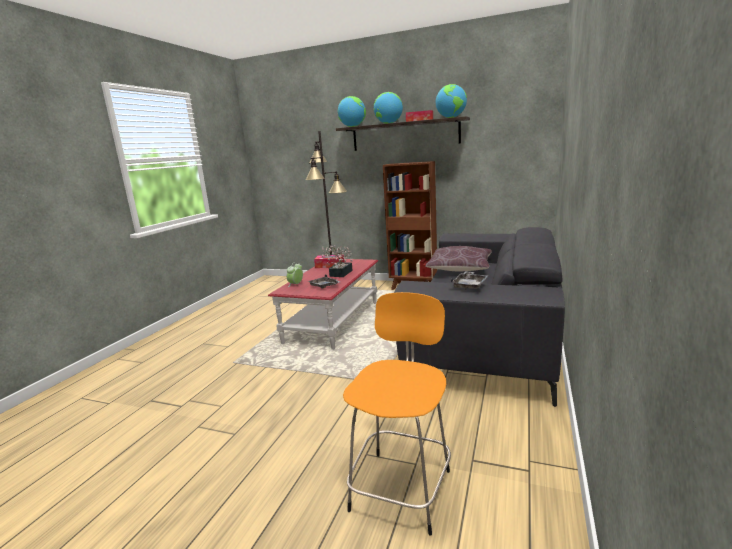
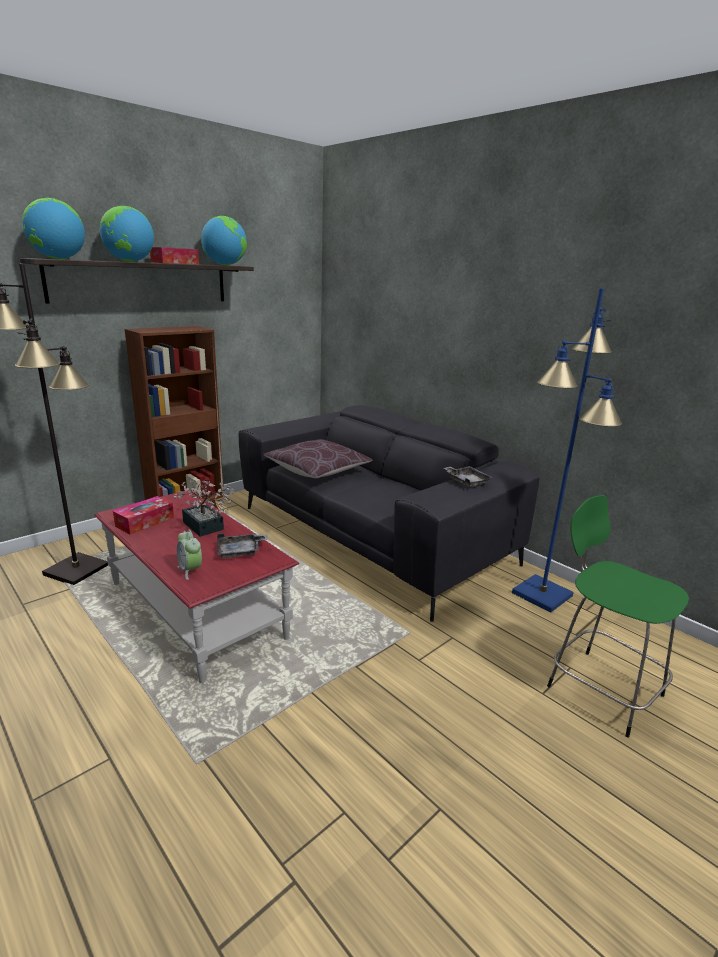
camera: 65 degrees left, 5 degrees up
(402, 487) = (601, 688): orange stool -> green stool
(518, 428) = (543, 594): none -> blue floor lamp

